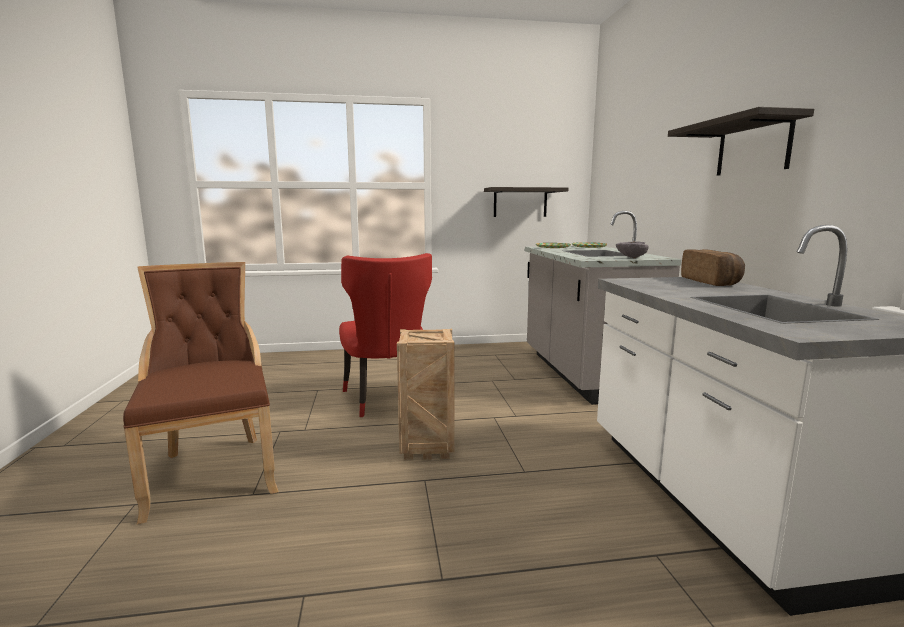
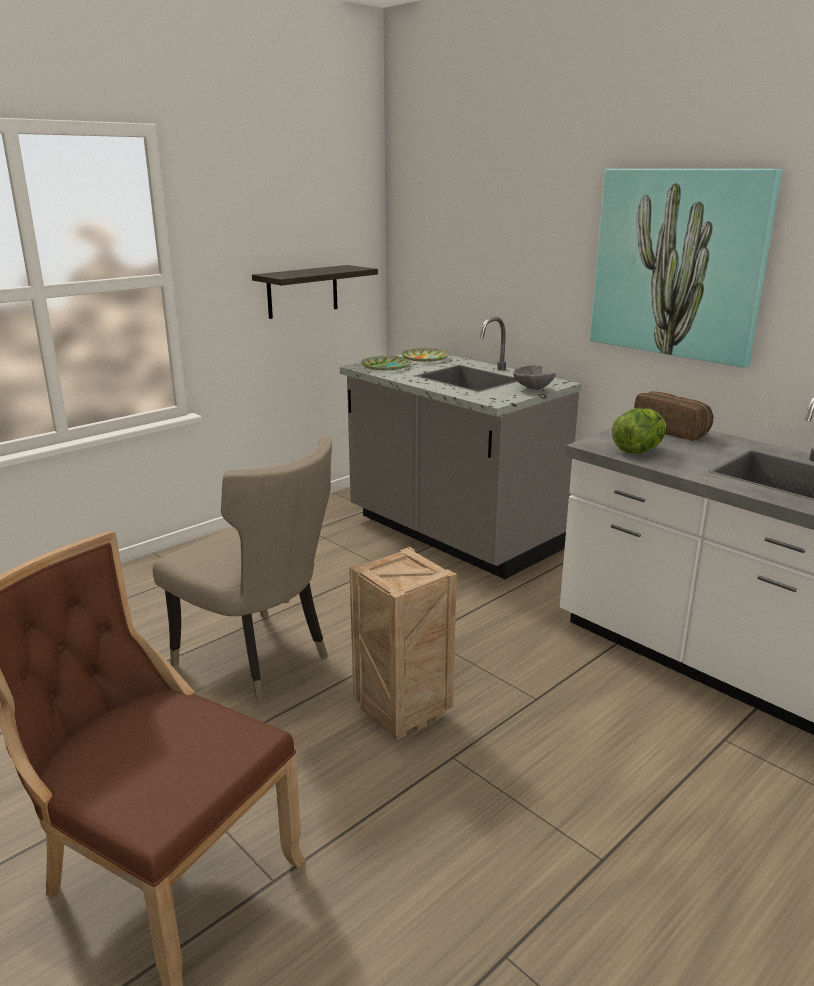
camera: 35 degrees left, 10 degrees up
(386, 400) = (259, 660): red chair -> beige chair
(651, 285) = (637, 451): none -> lettuce
(753, 147) = (678, 264): shelf -> picture

